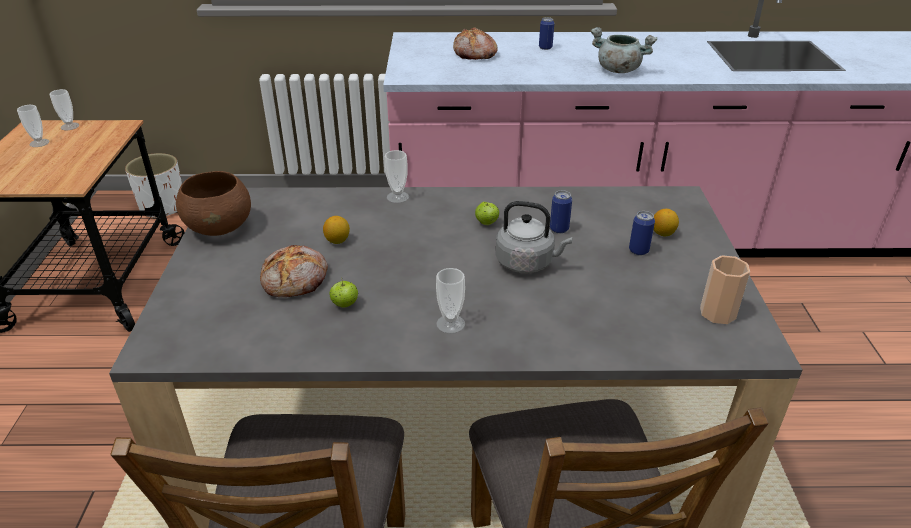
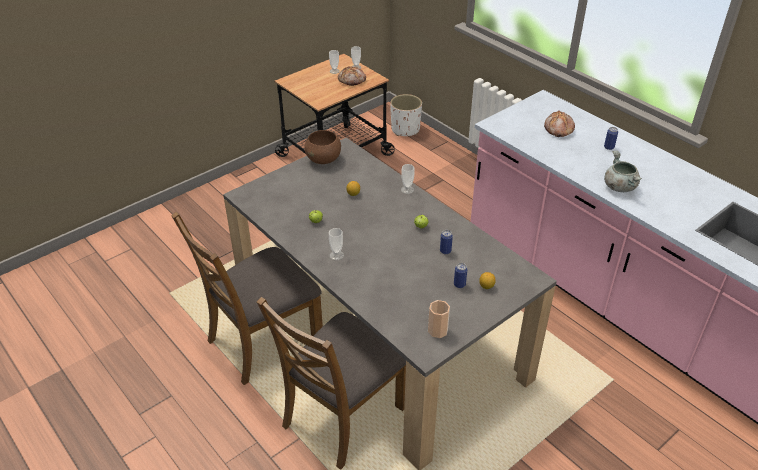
camera: 50 degrees right, 5 degrees up
(296, 280) = (315, 200): bread -> bread (352, 80)
(527, 263) = (404, 255): grey kettle -> none

